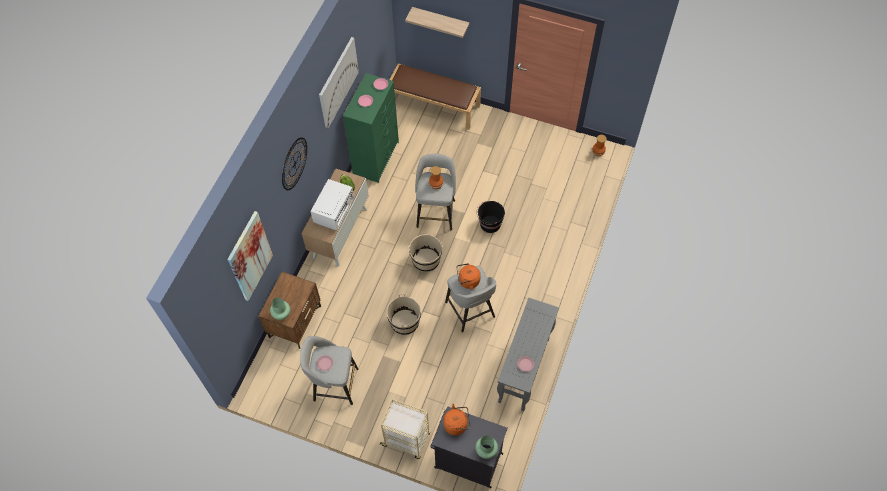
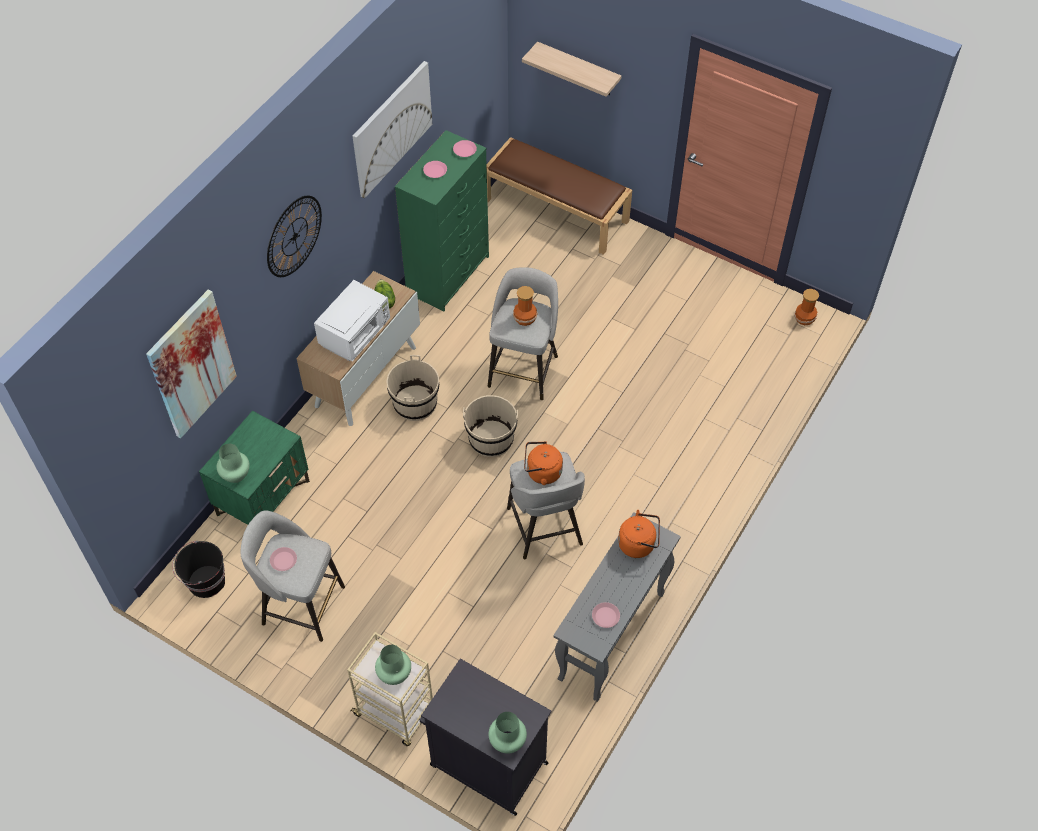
camera: 10 degrees right, 5 degrees down
(295, 321) = (263, 497): brown nightstand -> green nightstand
(404, 322) = (435, 528): beige bucket -> beige bucket (415, 403)
(408, 421) = (394, 675): none -> green vase
(457, 424) = (469, 690): orange kettle -> orange kettle (639, 544)
(490, 224) = (605, 401): black bucket -> black bucket (205, 581)

